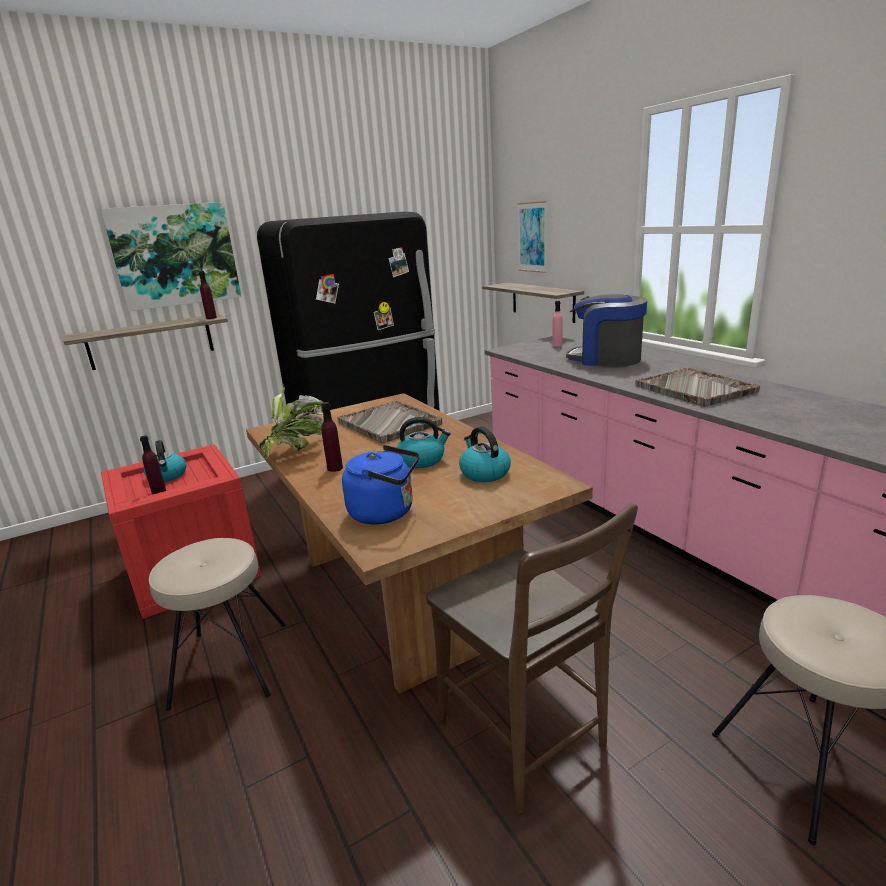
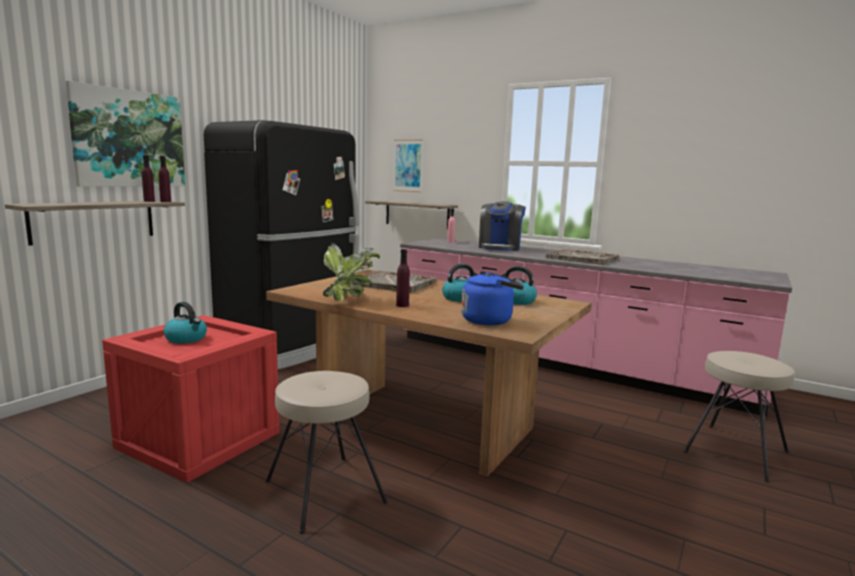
camera: 30 degrees left, 10 degrees down
(159, 491) = (198, 348): purple bottle -> purple bottle (149, 201)
(526, 740) = (595, 479): brown chair -> none
(605, 359) = (500, 248): coffee machine -> coffee machine turned 75 degrees counterclockwise

